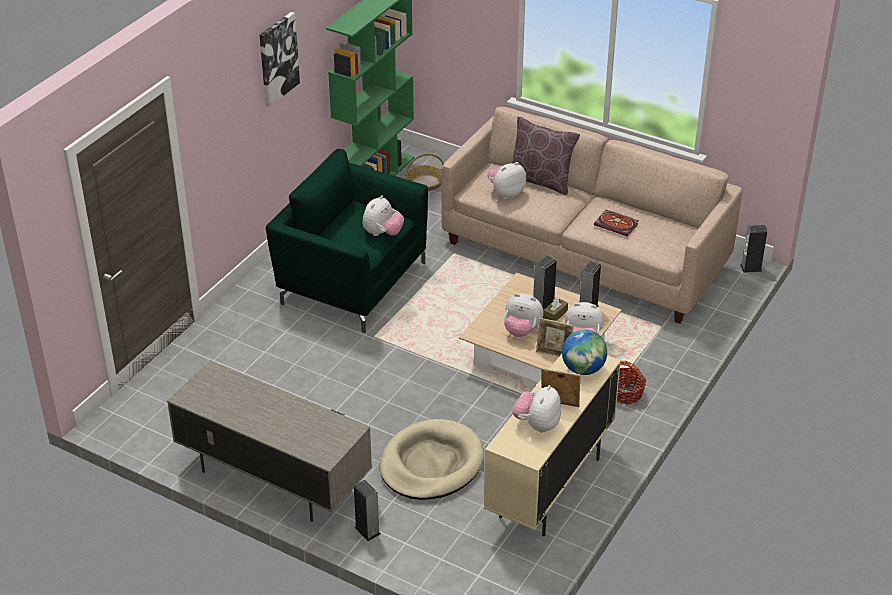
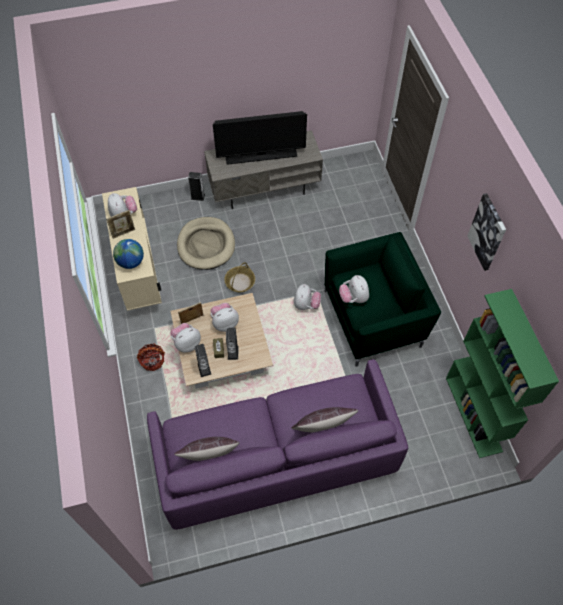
camera: 135 degrees right, 20 degrees up
(271, 413) = (261, 155): none -> television
(425, 182) = (441, 438): basket -> basket (240, 282)
(506, 193) = (329, 396): plush toy -> plush toy (306, 305)
(585, 254) = (276, 458): beige sofa -> purple sofa
(617, 224) = (232, 425): book -> none
(661, 219) = (210, 457): none -> brown pillow
(751, 268) = (159, 543): speaker -> none

